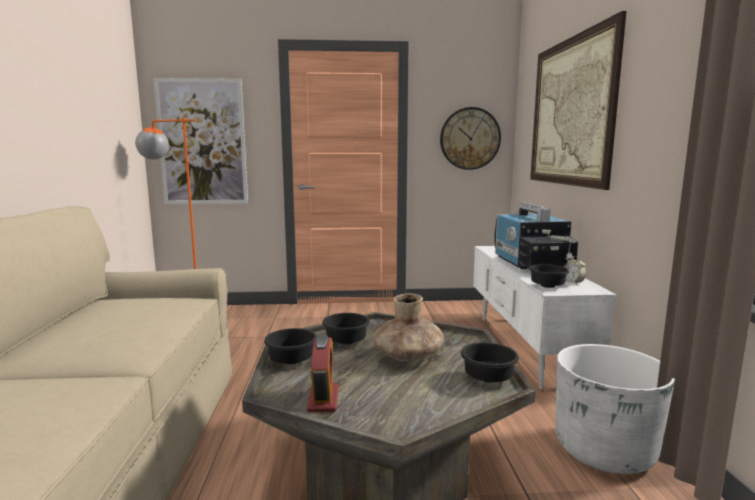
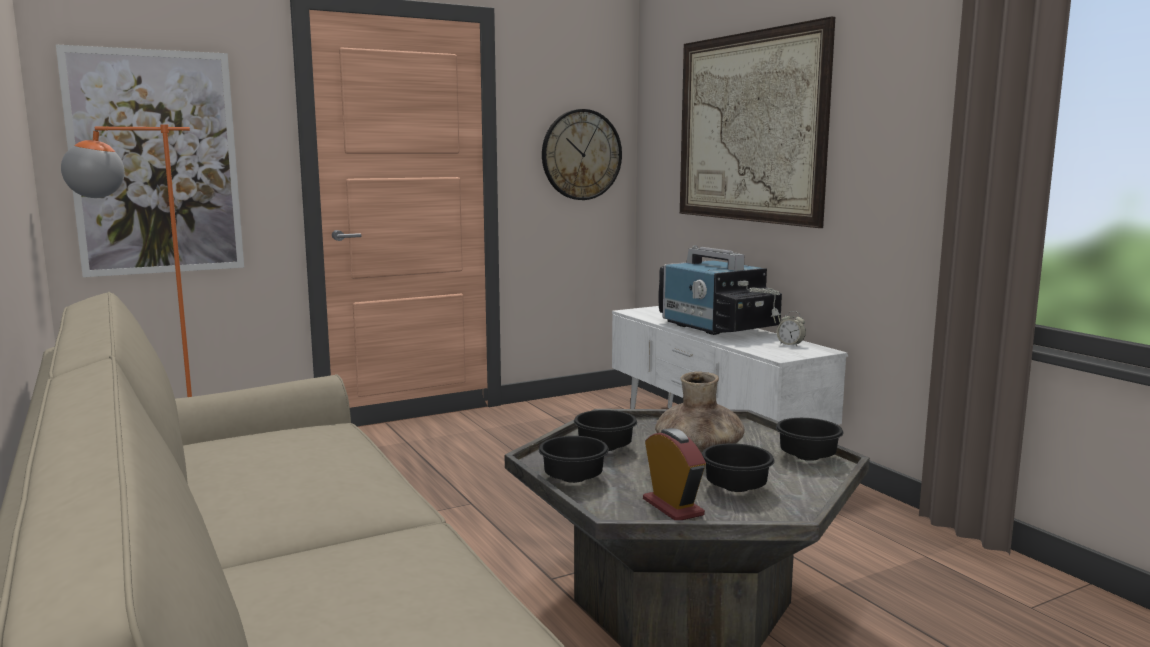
camera: 25 degrees left, 0 degrees up
(547, 286) = (769, 352): black bowl -> black bowl (735, 487)
(604, 450) = (878, 528): white planter -> none

